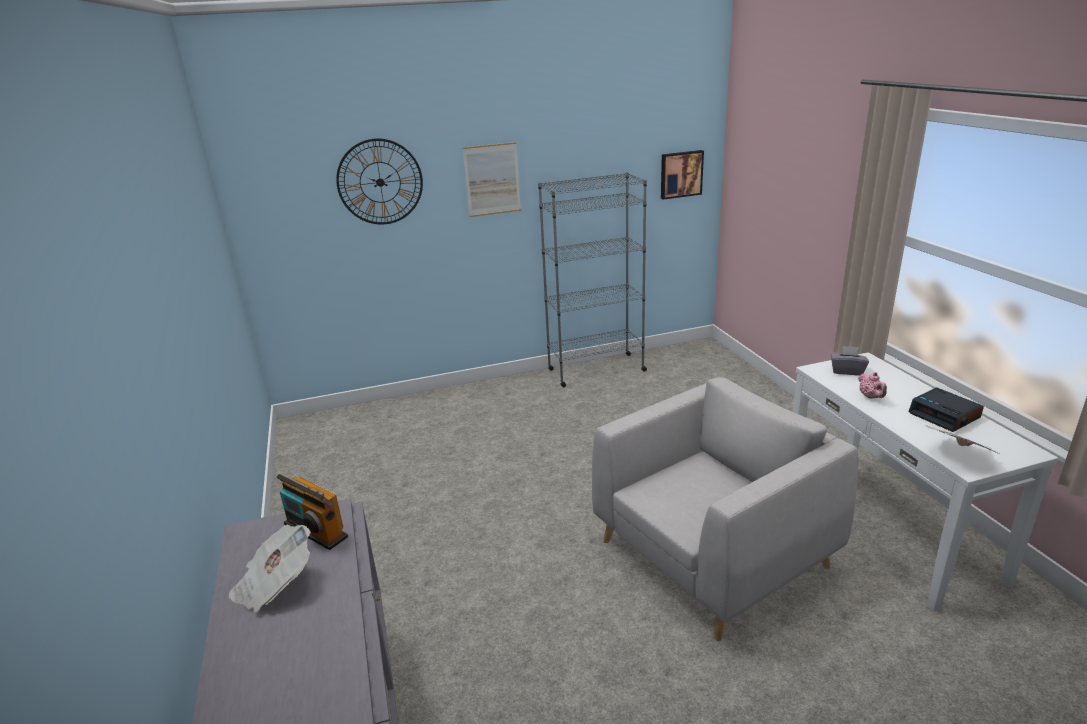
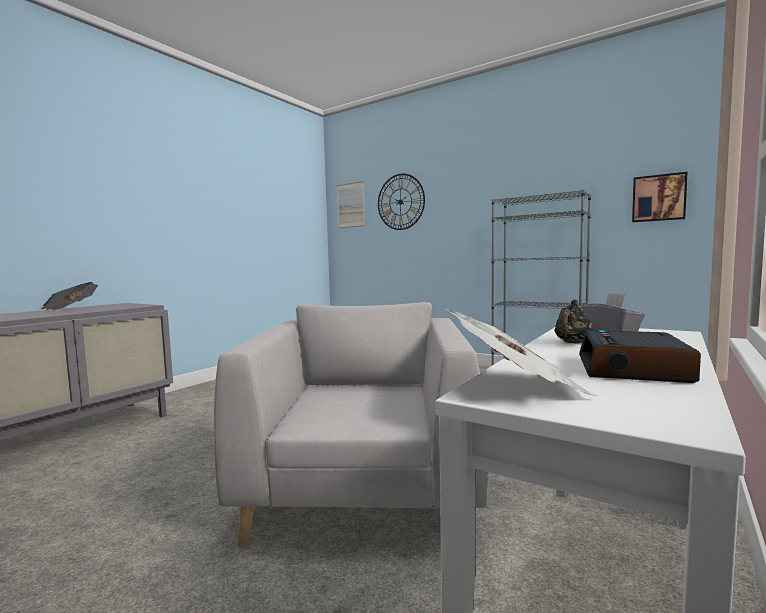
camera: 50 degrees right, 20 degrees down
(315, 531) = (126, 306): radio -> none
(492, 179) = (471, 201): picture -> picture (350, 205)
(713, 553) = (363, 488): grey armchair -> grey armchair turned 105 degrees counterclockwise
(870, 397) = (572, 343): pink teapot -> black teapot

